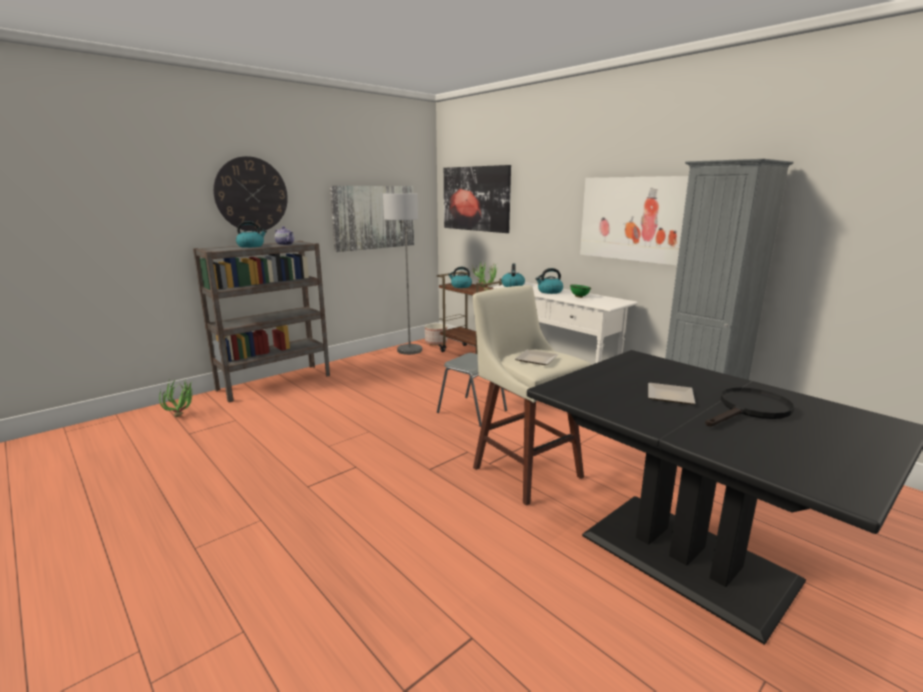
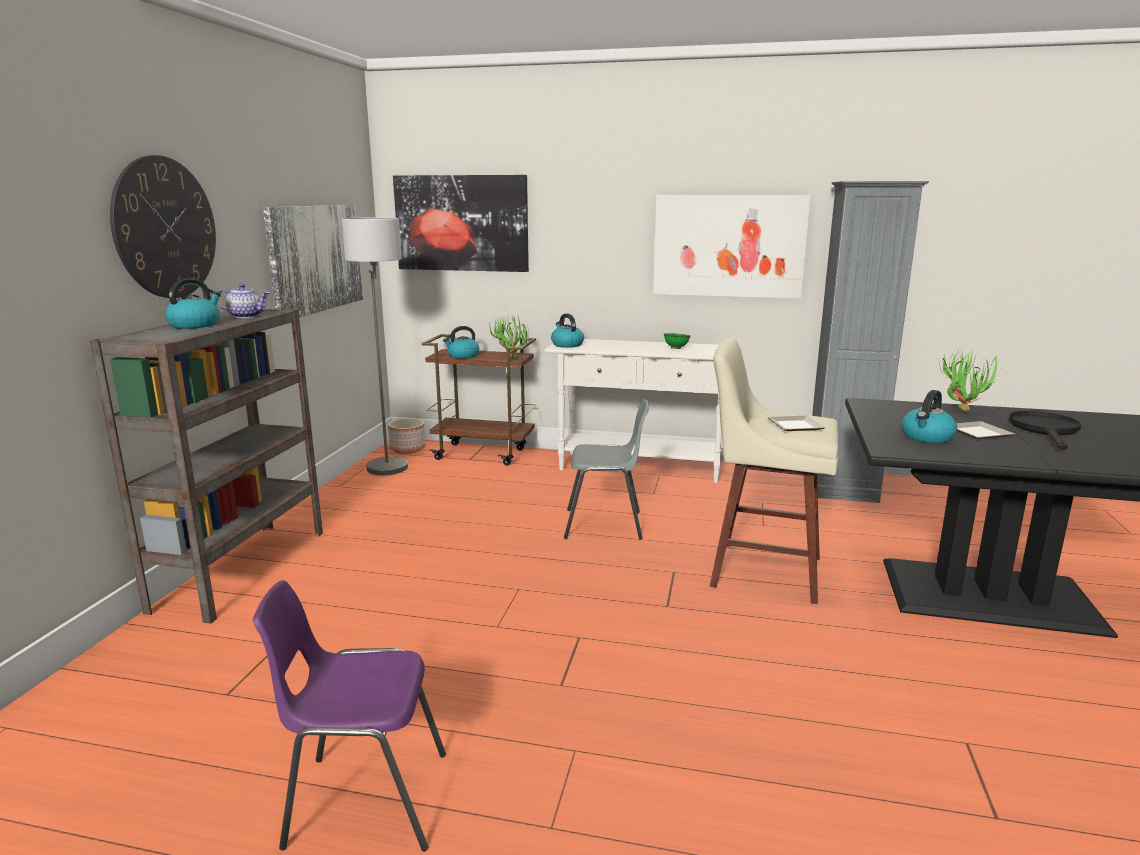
camera: 35 degrees left, 0 degrees up
(159, 498) = (364, 799): none -> purple chair
(183, 415) = (155, 672): potted plant -> potted plant (961, 409)
(549, 292) = (628, 347): kettle -> kettle (926, 437)

